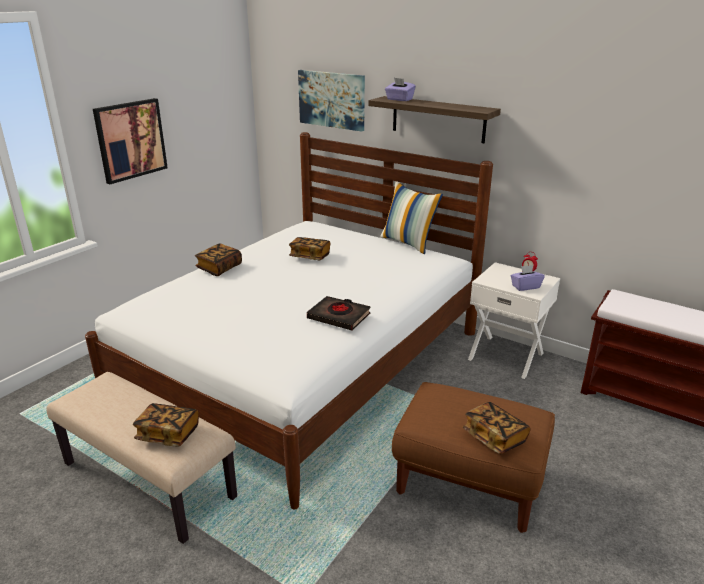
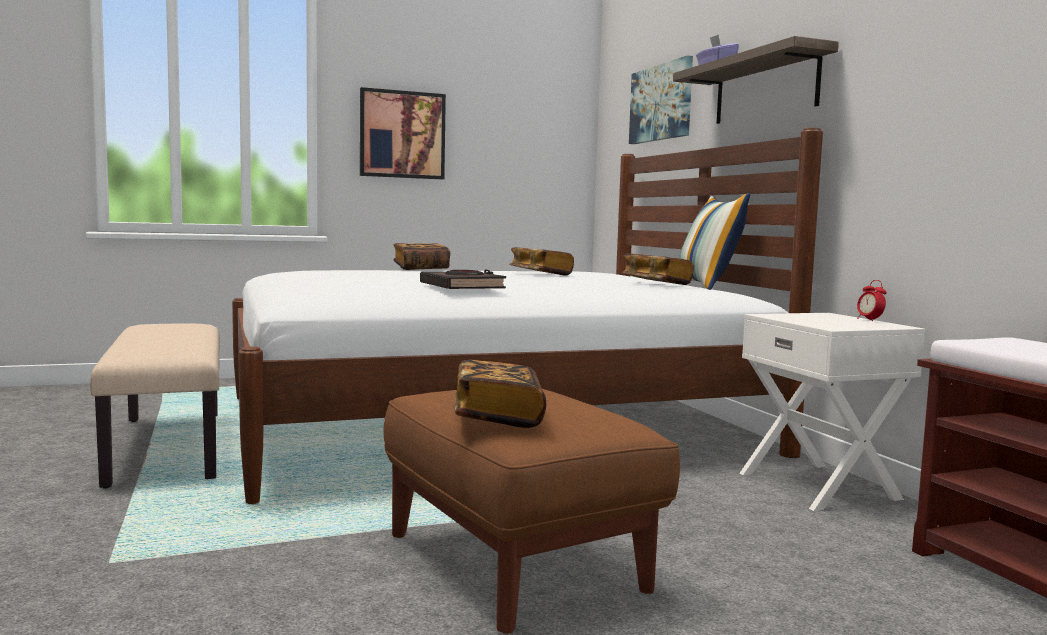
camera: 35 degrees right, 20 degrees down
(168, 434) = (156, 346): book -> book (656, 283)
(525, 287) = (831, 324): purple tissue box -> none

